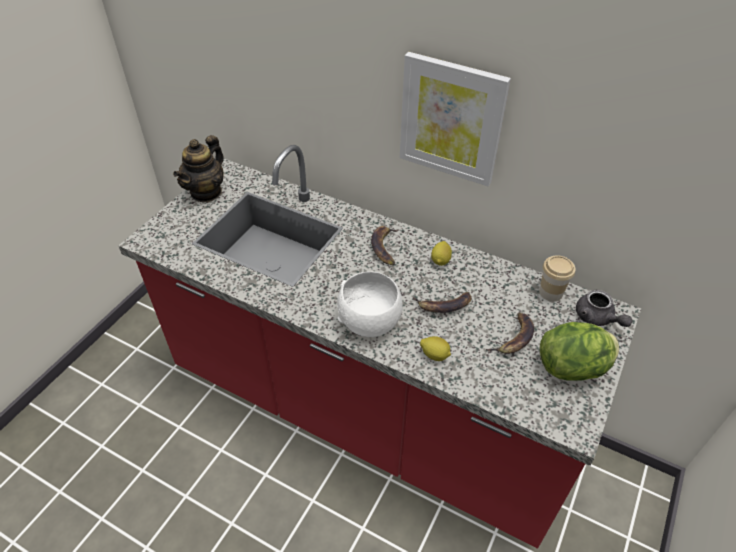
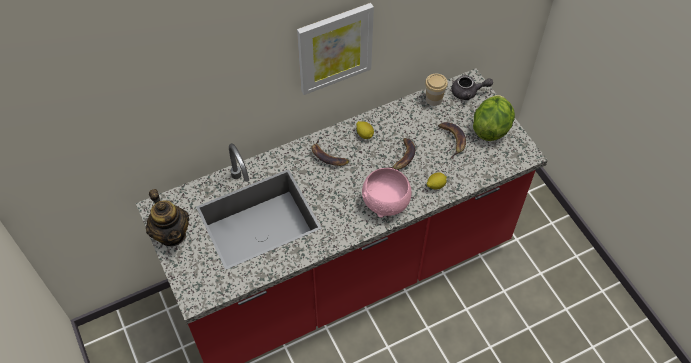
camera: 55 degrees left, 10 degrees up
(370, 323) = (386, 203): white bowl -> pink bowl

